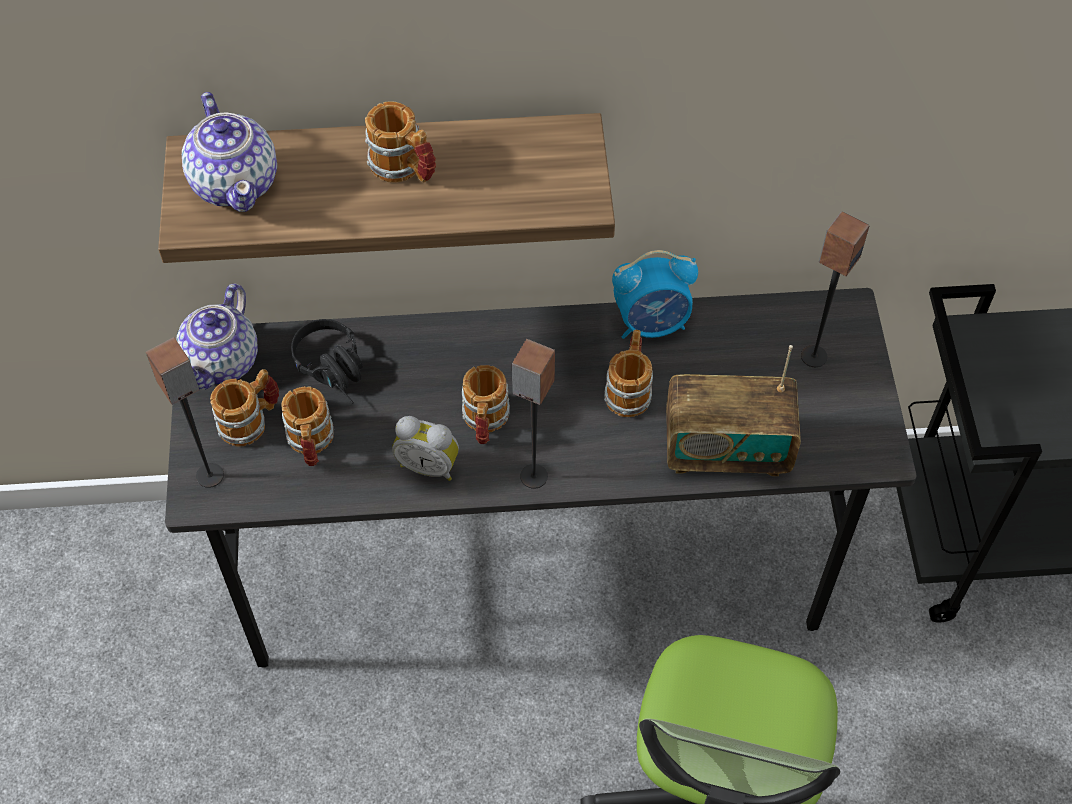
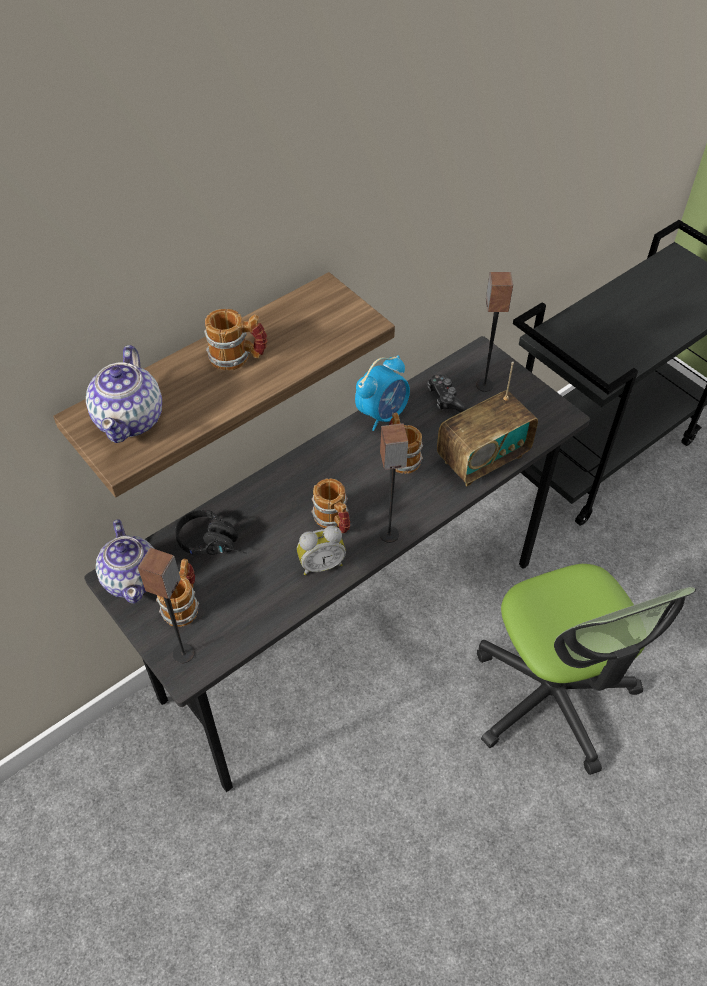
camera: 35 degrees left, 5 degrees down
(236, 182) = (130, 419): teapot -> teapot turned 60 degrees clockwise
(311, 444) = (235, 595): mug -> none
(747, 346) = (445, 398): none -> game controller

